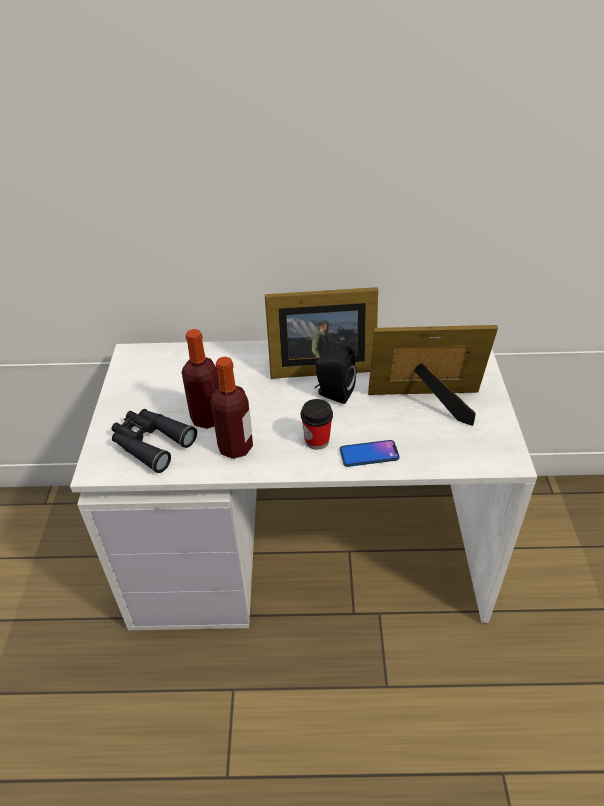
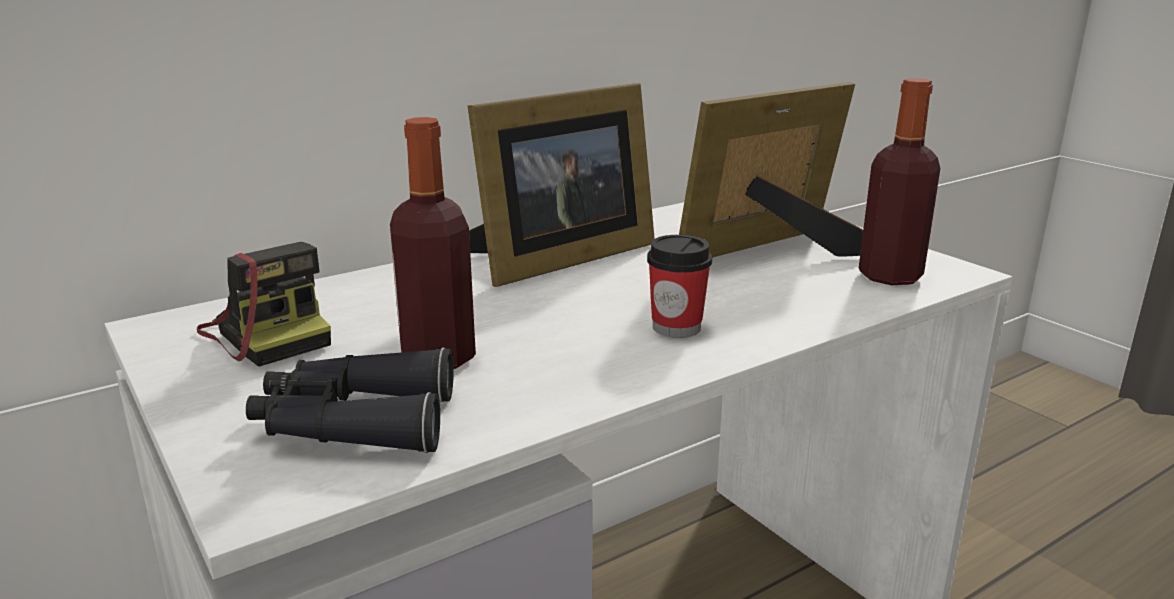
camera: 35 degrees left, 20 degrees down
(162, 376) = (269, 334): none -> camera
(235, 447) = (545, 375): bottle -> bottle (890, 276)
(333, 393) = (624, 277): black speaker -> none
(369, 454) = (778, 317): phone -> none

